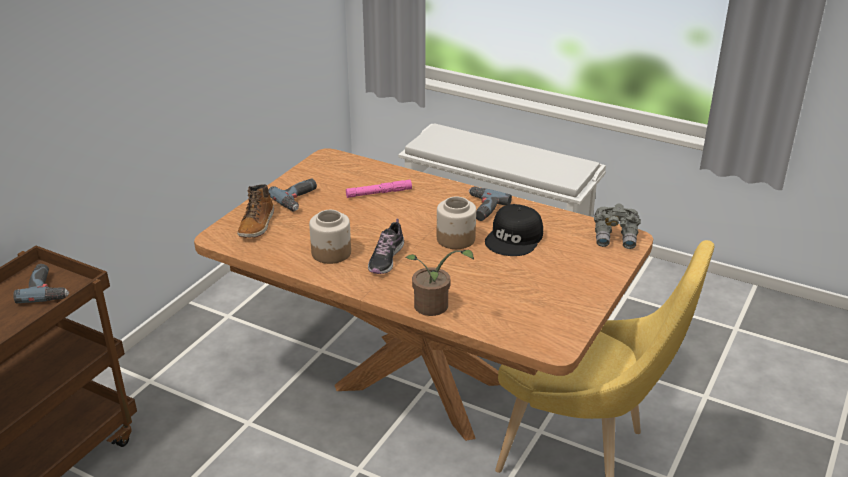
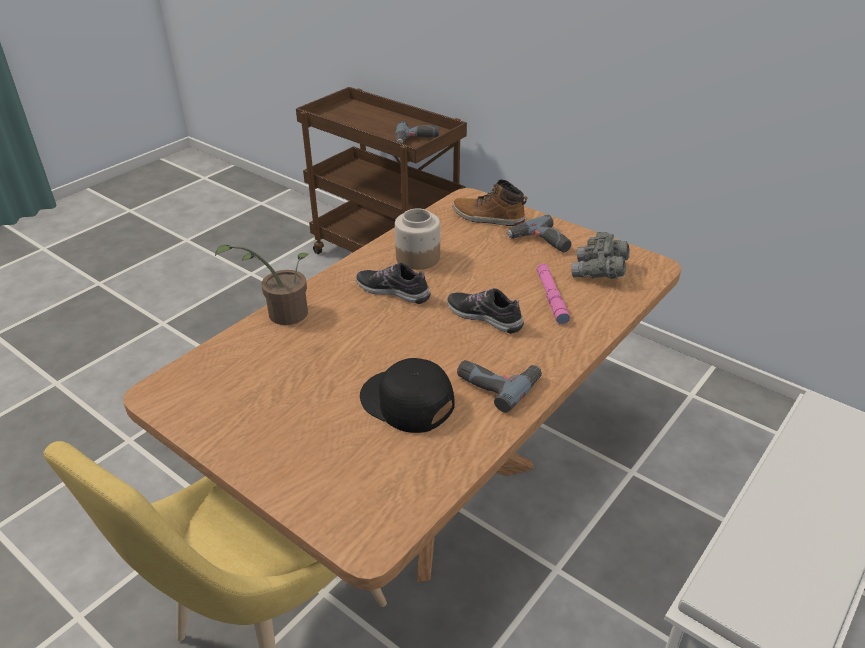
camera: 100 degrees right, 5 degrees up
(410, 217) = (484, 317): none -> shoe
(455, 239) = (420, 347): jar -> none
(615, 237) = (375, 521): grey binoculars -> grey binoculars (599, 272)

